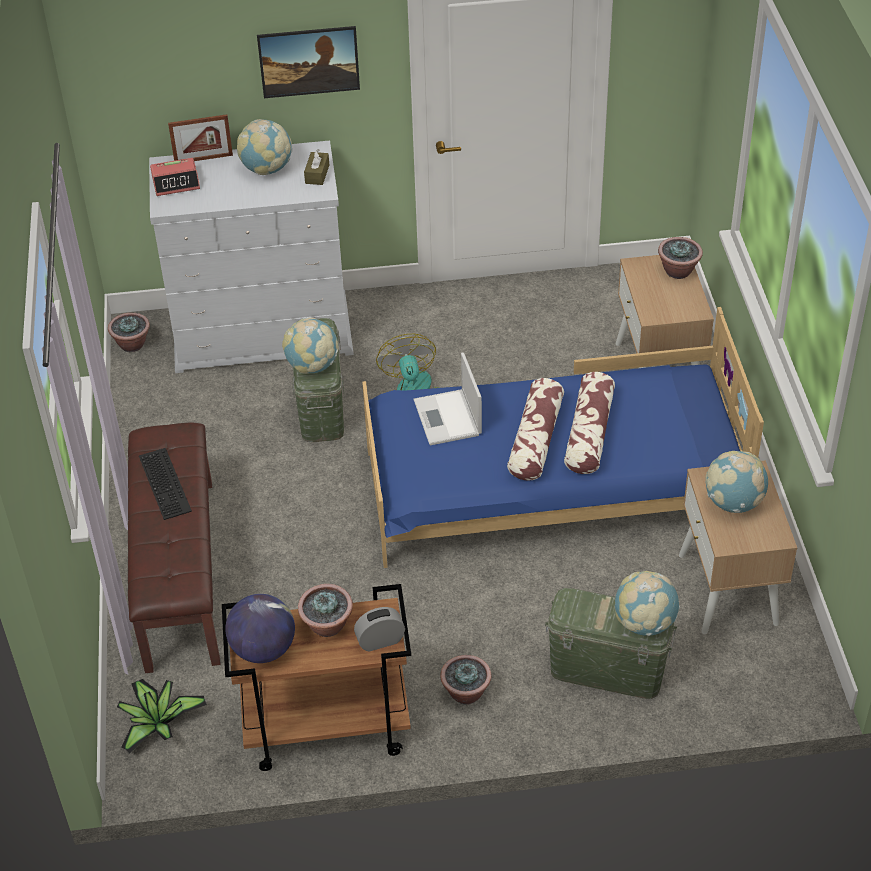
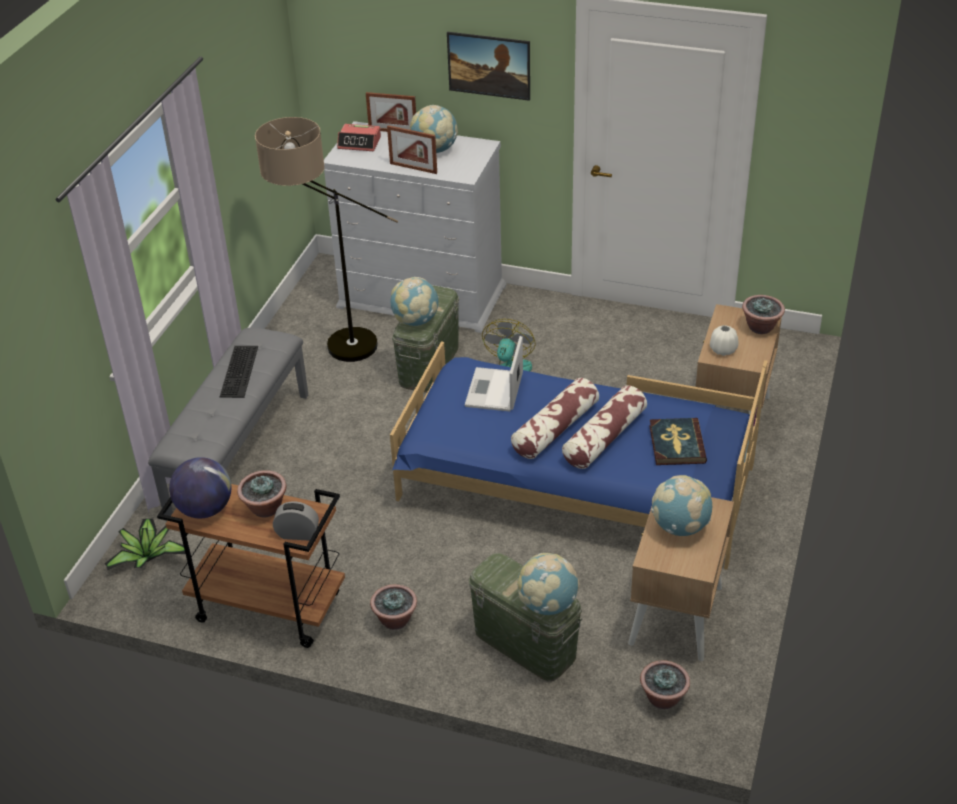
camera: 25 degrees right, 5 degrees down
(132, 344) = (319, 278): potted plant -> potted plant (663, 698)
(178, 573) = (238, 453): brown bench -> grey bench
(205, 425) = (333, 351): none -> floor lamp
(258, 197) = (413, 168): none -> picture frame
(317, 174) = (471, 162): brown tissue box -> none
(658, 306) = (723, 350): none -> white vase
(661, 418) = (676, 444): none -> book

